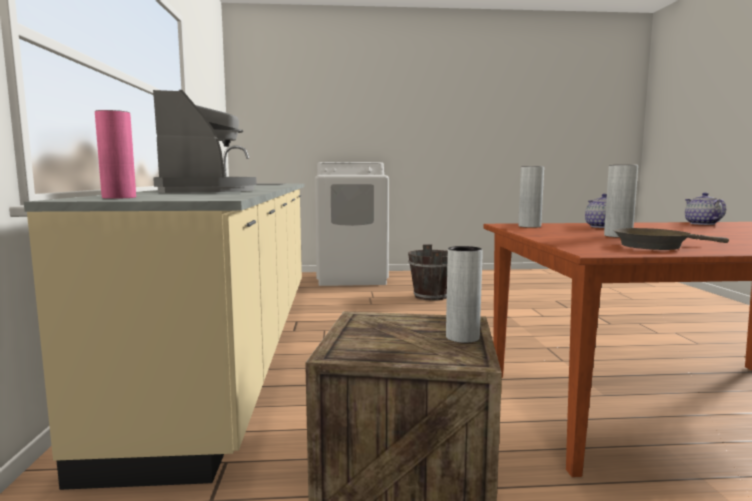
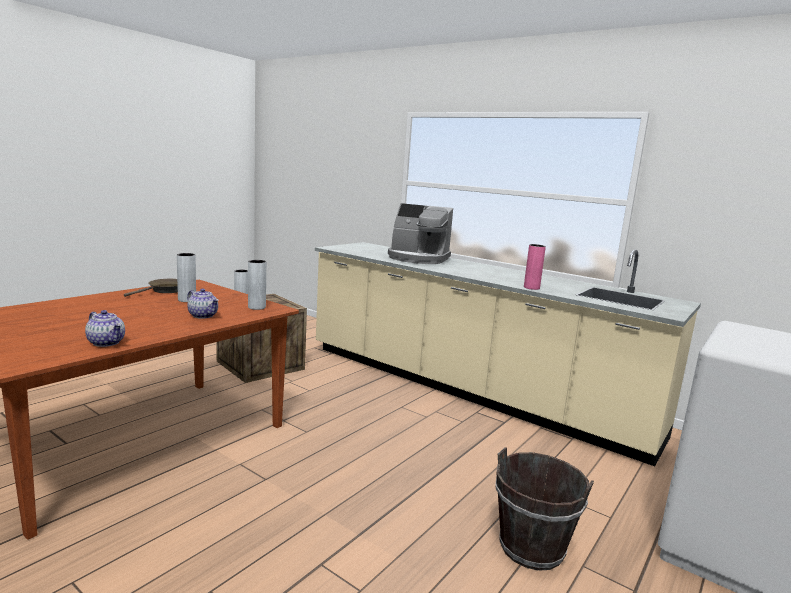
camera: 130 degrees right, 5 degrees up
(119, 197) = (364, 246): pink vase -> pink vase (531, 288)

